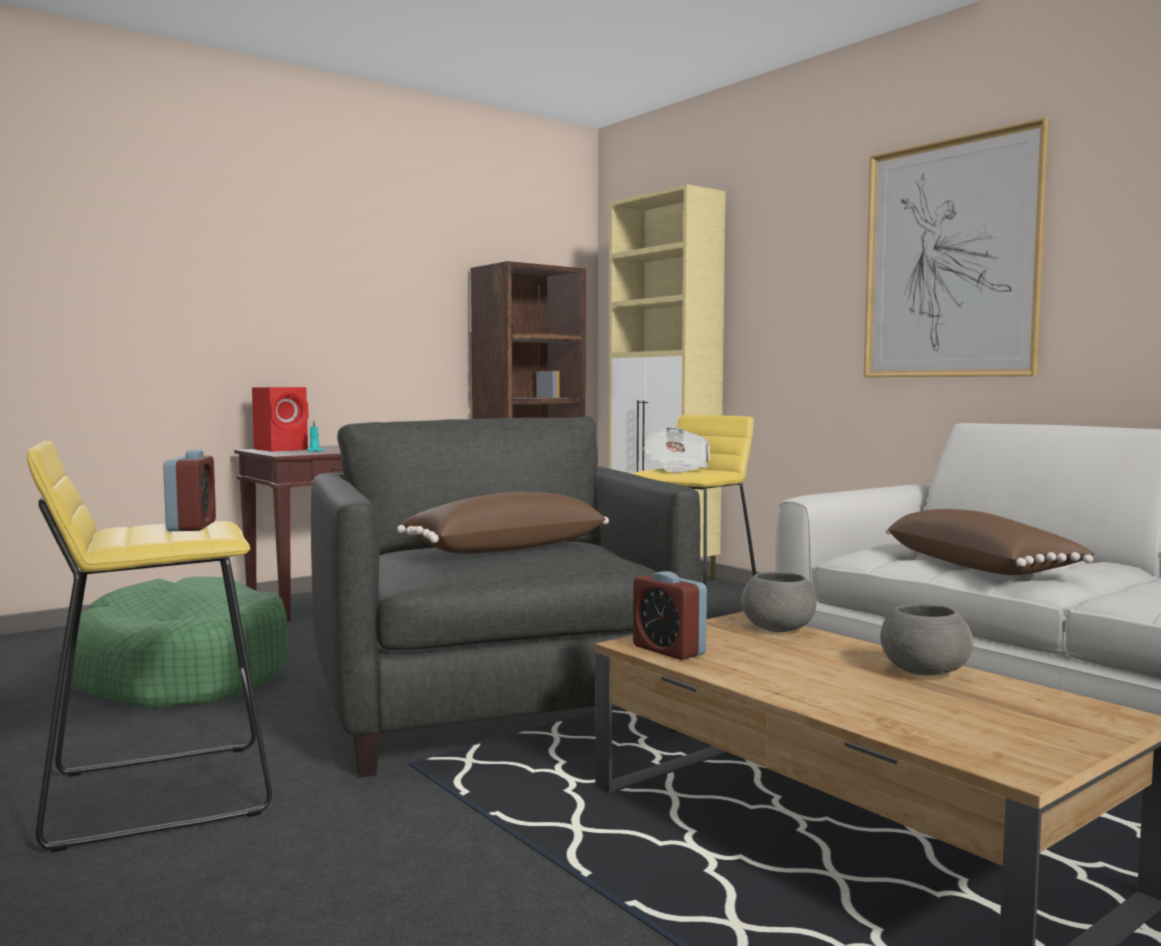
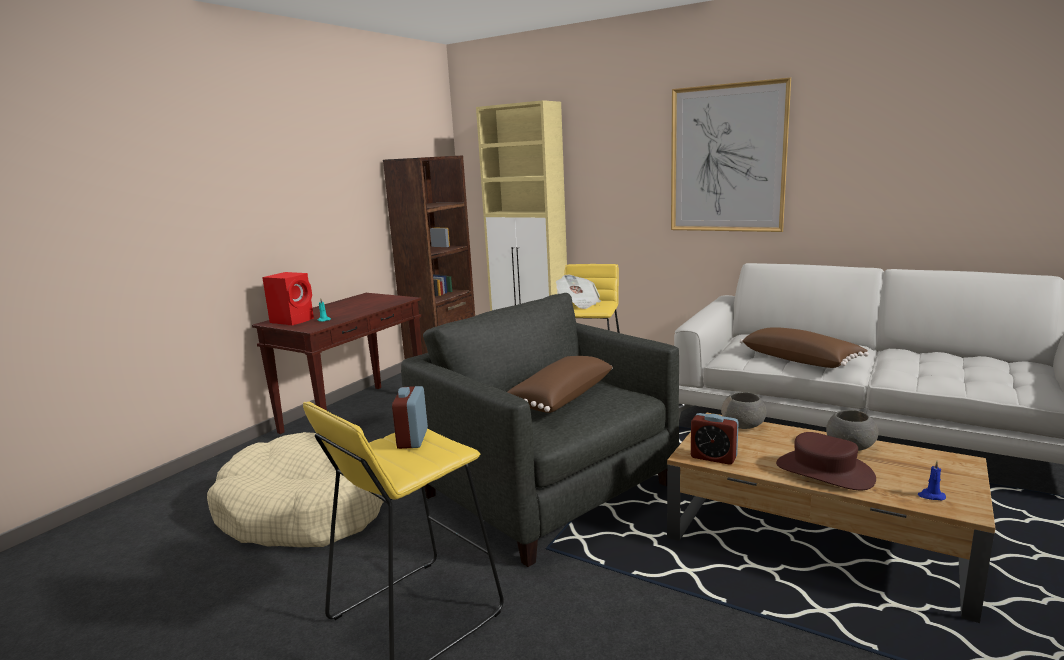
camera: 20 degrees left, 10 degrees up
(180, 674) = (305, 510): green dog bed -> beige dog bed
(191, 526) = (412, 439): alarm clock -> alarm clock turned 150 degrees counterclockwise
(824, 688) = (824, 472): none -> brown hat
(975, 741) = (931, 496): none -> blue candle

